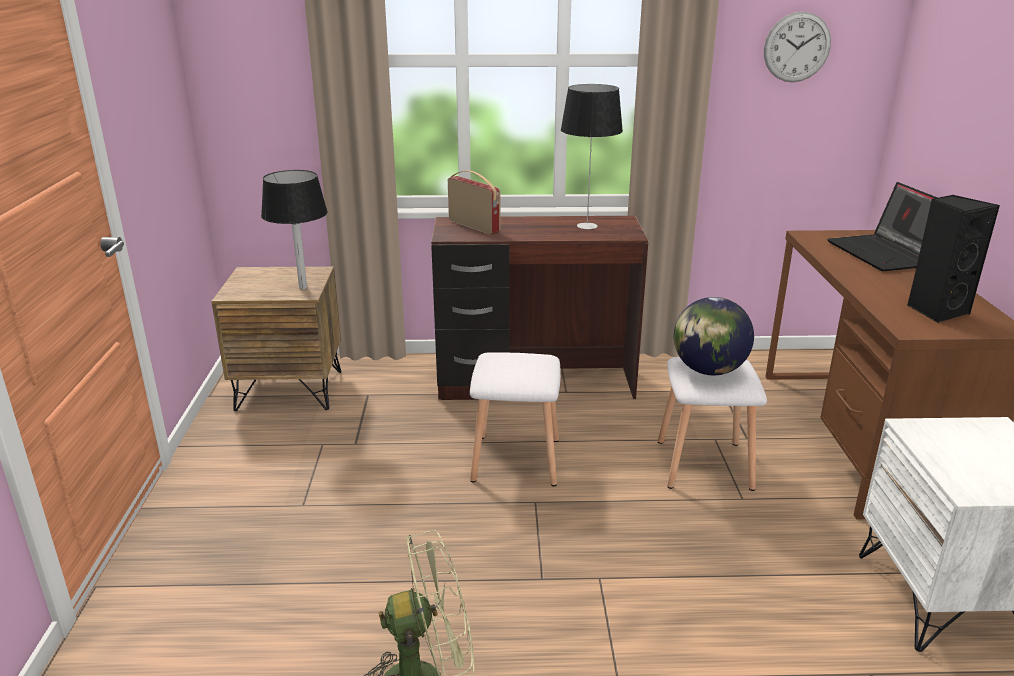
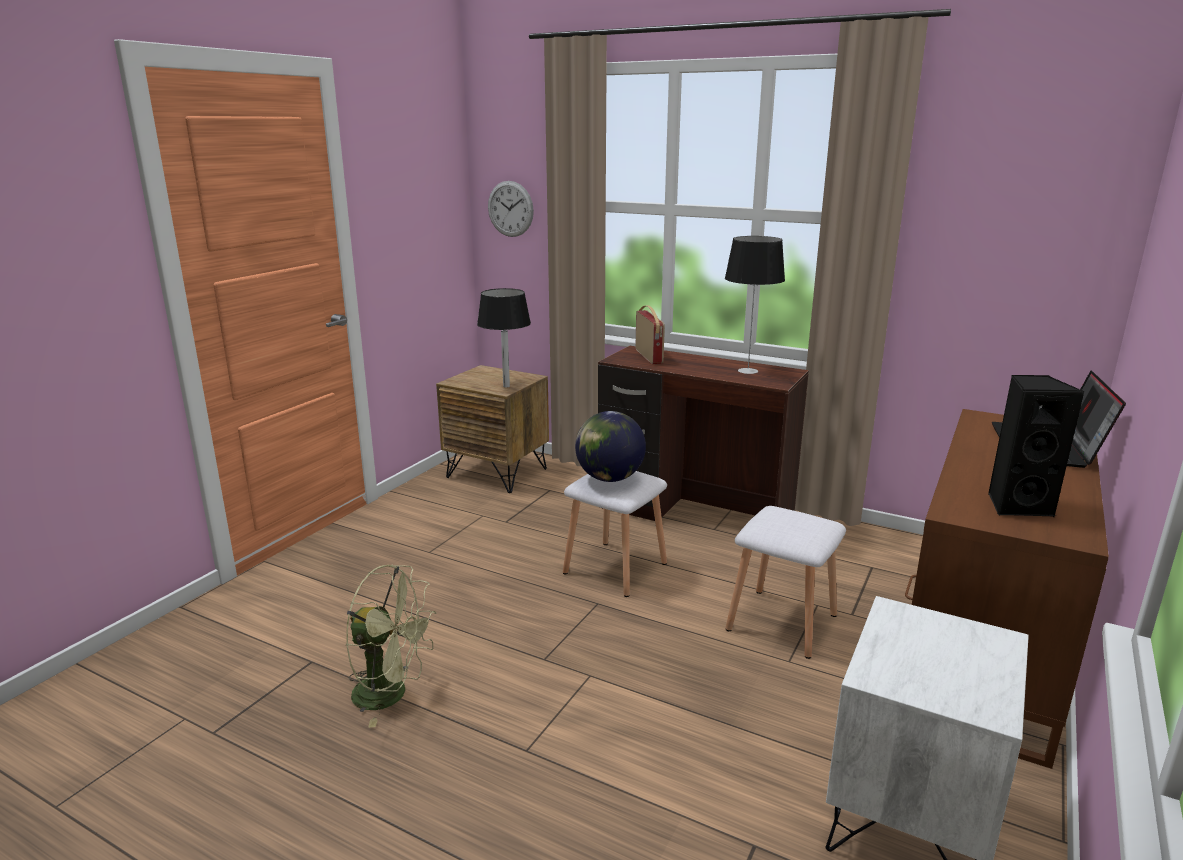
camera: 30 degrees right, 5 degrees down
(709, 371) = (783, 522): globe -> globe (610, 478)
(797, 47) = (1007, 214): wall clock -> wall clock (510, 209)

